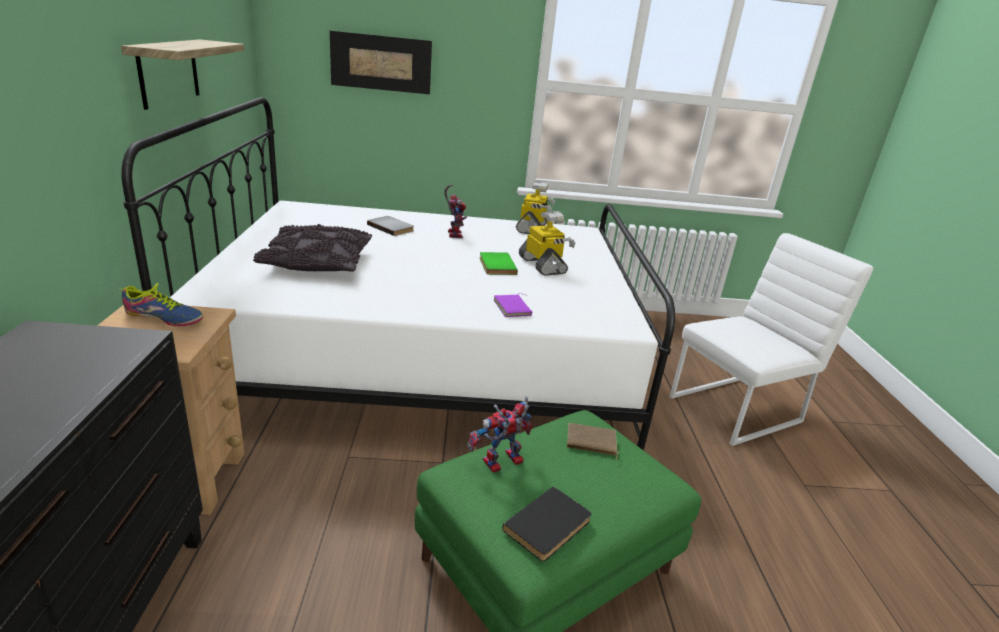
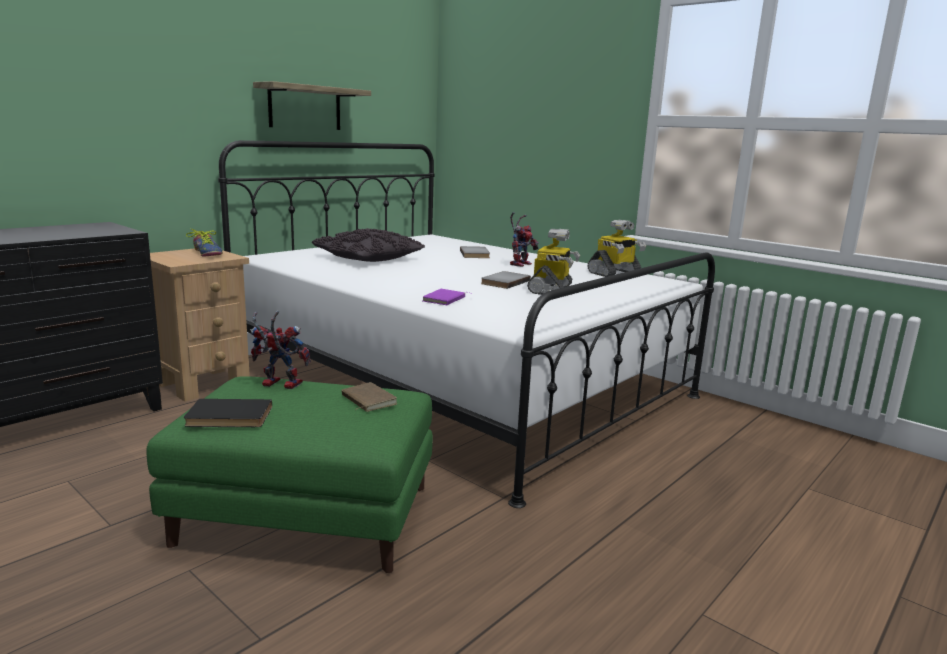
camera: 45 degrees right, 10 degrees down
(381, 63) = (516, 112): picture -> none
(495, 265) = (503, 282): green book -> grey book
(738, 409) = (746, 523): white chair -> none

